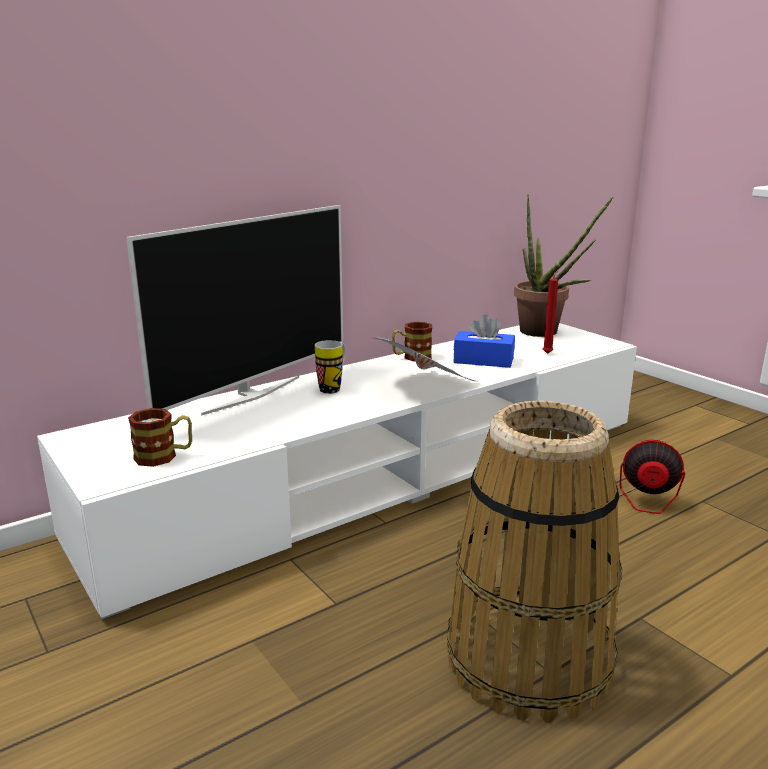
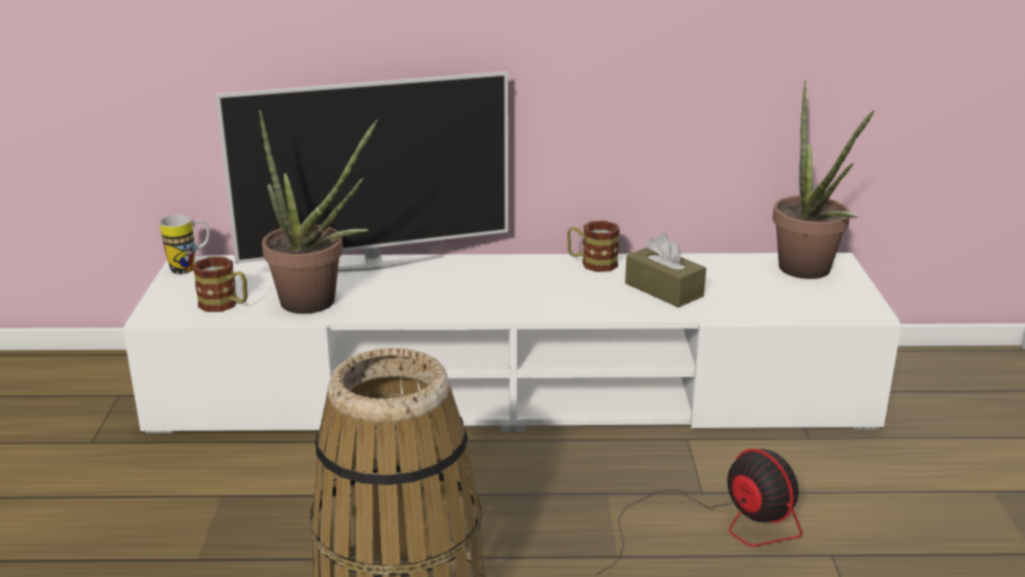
camera: 35 degrees right, 5 degrees up
(252, 433) = (318, 304): none -> potted plant
(333, 387) = (456, 278): mug -> mug (190, 268)
(427, 388) = (545, 305): newspaper -> none
(483, 360) = (664, 290): blue tissue box -> brown tissue box
(548, 353) = (760, 302): red candle -> none

